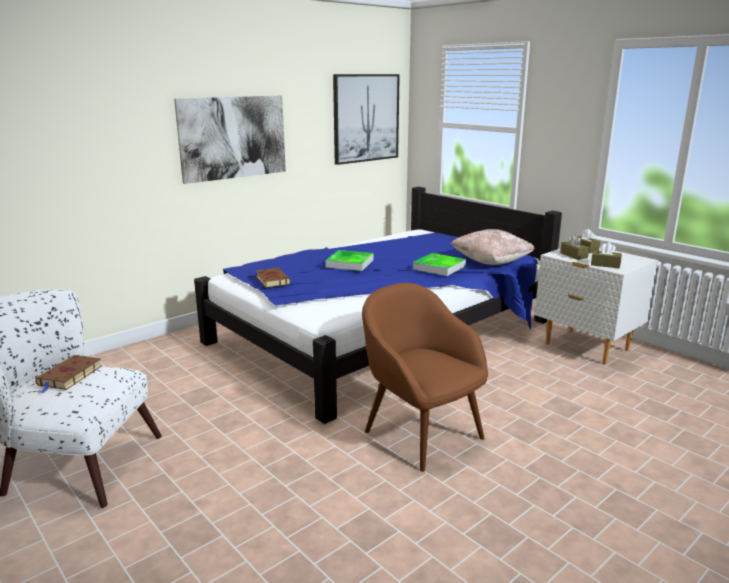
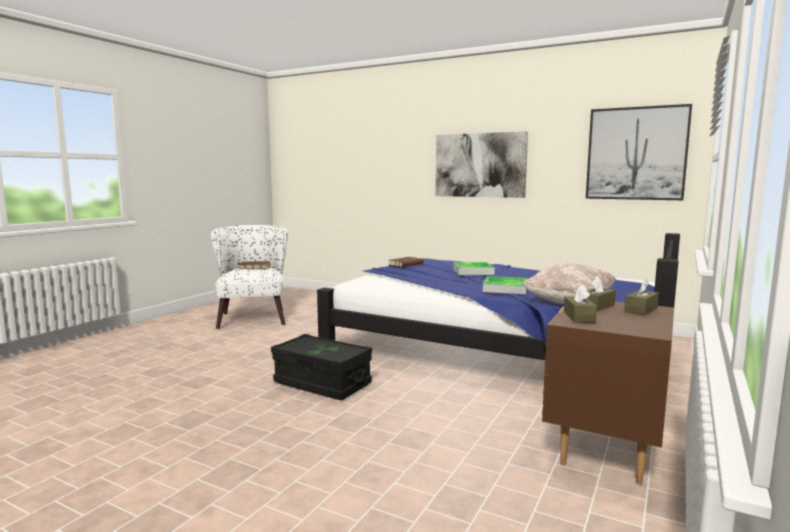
camera: 70 degrees right, 10 degrees down
(421, 433) = (322, 383): brown armchair -> black storage box
(586, 347) = (604, 450): white nightstand -> brown nightstand

